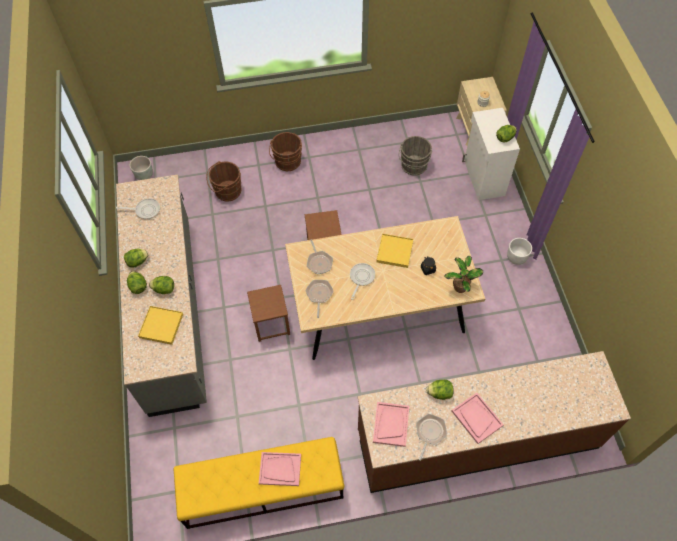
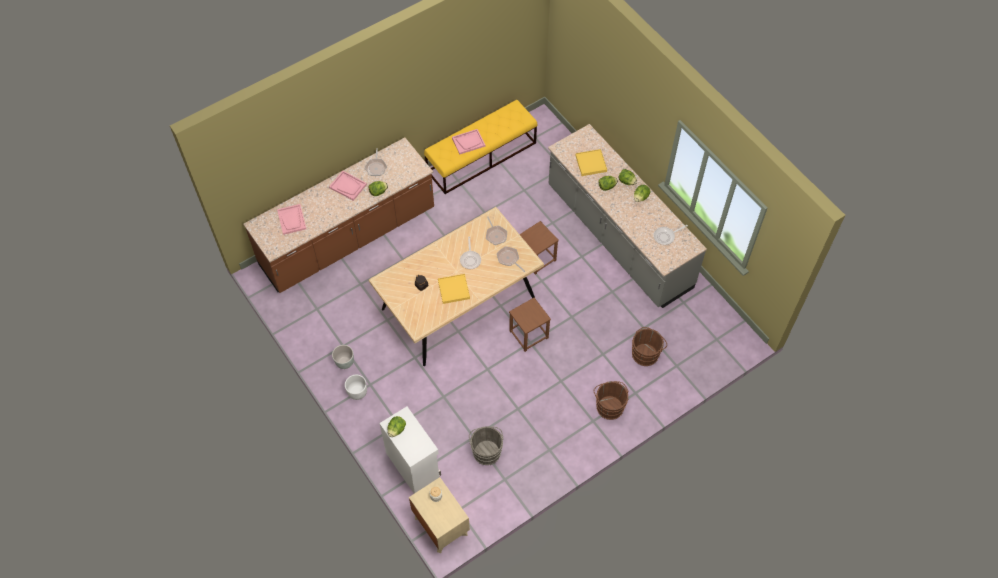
camera: 155 degrees right, 0 degrees up
(144, 175) = (730, 340): grey planter -> grey planter (344, 362)
(391, 424) = (403, 163): pink tray -> pink tray (292, 220)
(460, 286) = (391, 281): potted plant -> none

